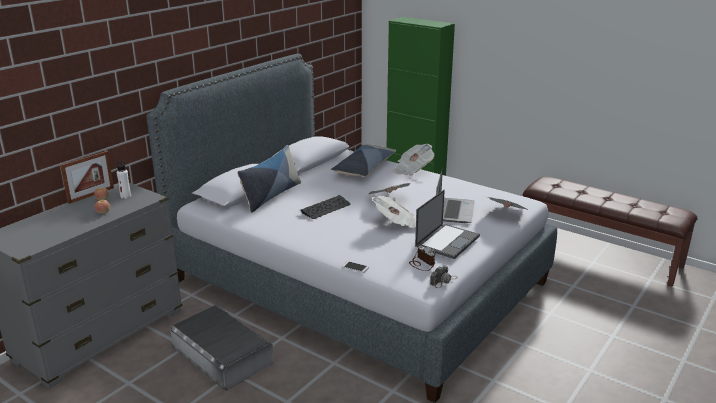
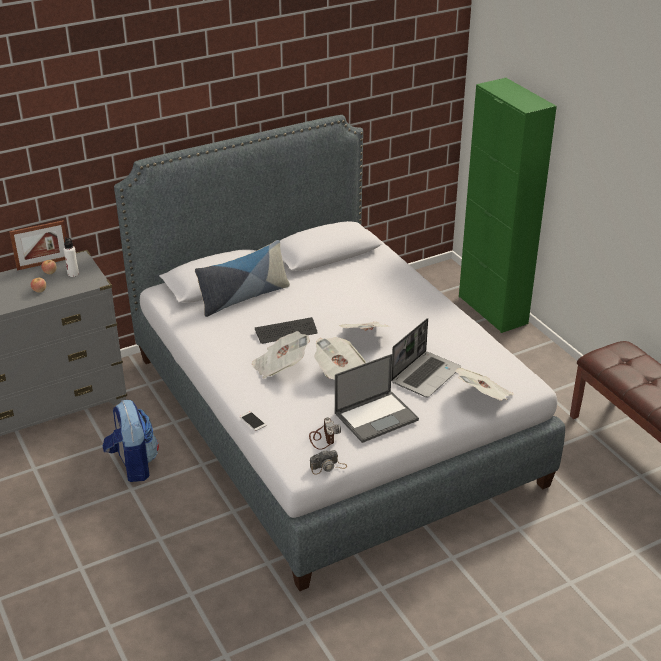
camera: 25 degrees right, 10 degrees up
(221, 355) = (133, 465): grey storage box -> backpack
(364, 168) = (378, 281): pillow -> none
(412, 170) = (433, 298): newspaper -> newspaper (280, 366)

